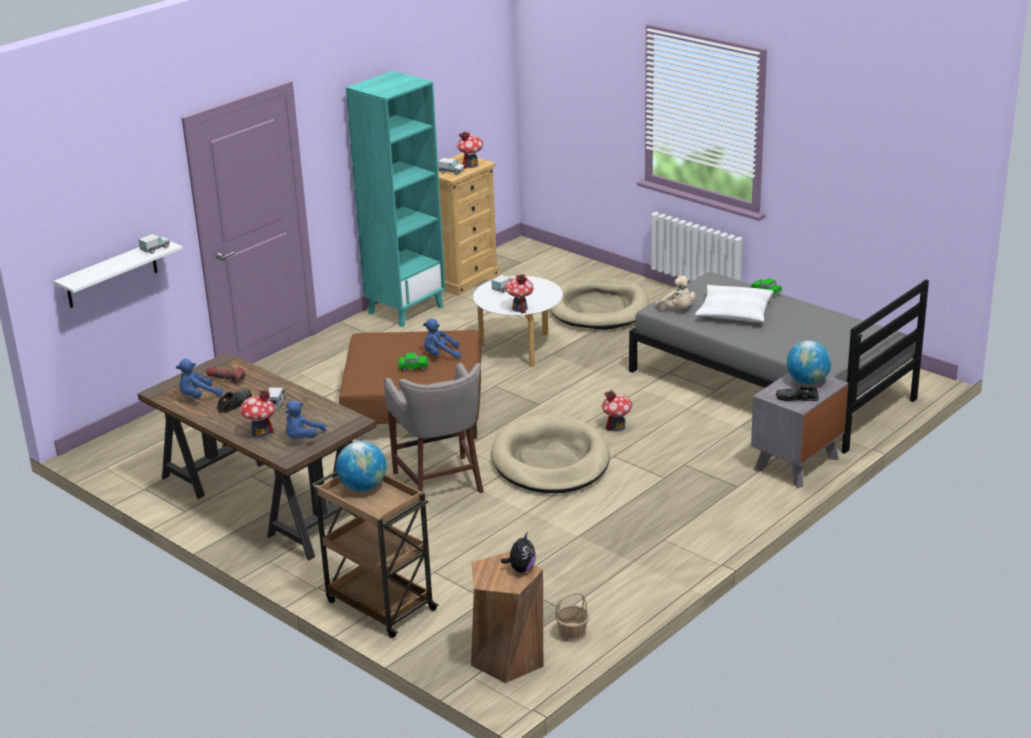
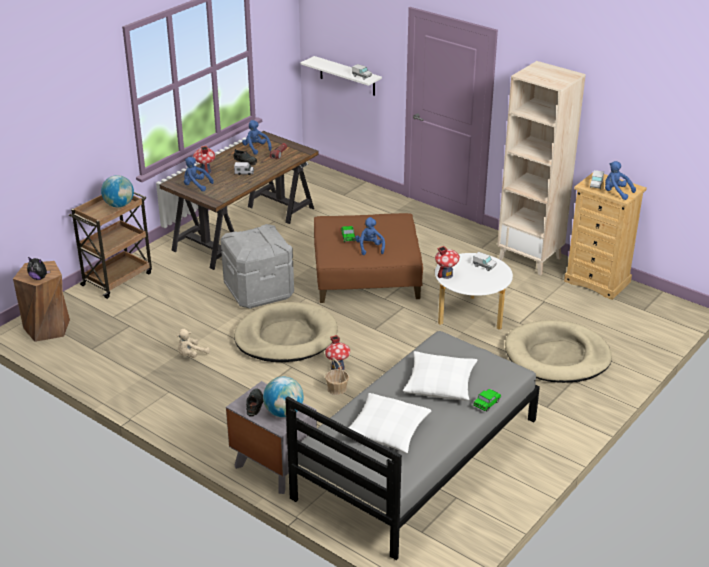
camera: 85 degrees right, 5 degrees up
(405, 309) = (530, 258): turquoise bookcase -> beige bookcase
(440, 483) = (258, 291): grey stool -> grey storage box
(471, 165) = (616, 192): toy house -> blue plush toy
(572, 633) = (65, 352): basket -> basket (337, 389)
(677, 309) = (443, 350): beige plush toy -> beige plush toy (191, 355)
(815, 338) = (387, 430): none -> white pillow

